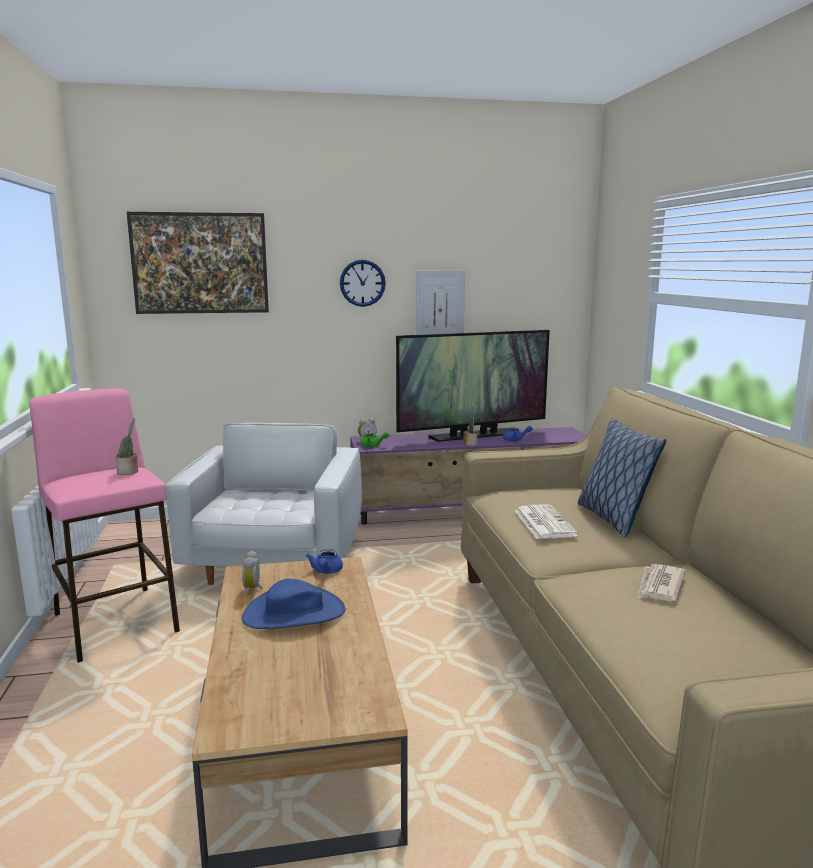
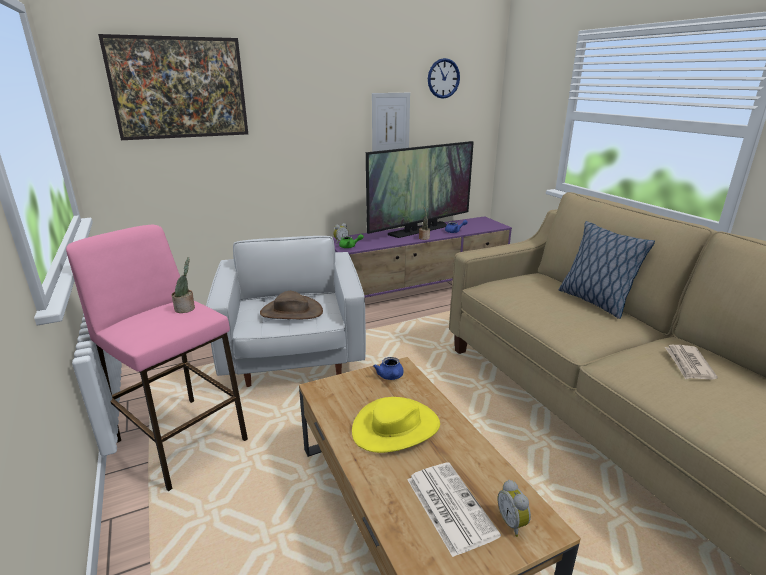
camera: 15 degrees left, 10 degrees up
(254, 589) = (342, 406): alarm clock -> alarm clock (513, 522)
(265, 503) = (291, 312): none -> brown hat
(294, 614) = (396, 428): blue hat -> yellow hat
(362, 283) = (328, 105): wall clock -> wall clock (443, 78)
(543, 522) = (552, 312): newspaper -> newspaper (449, 506)

